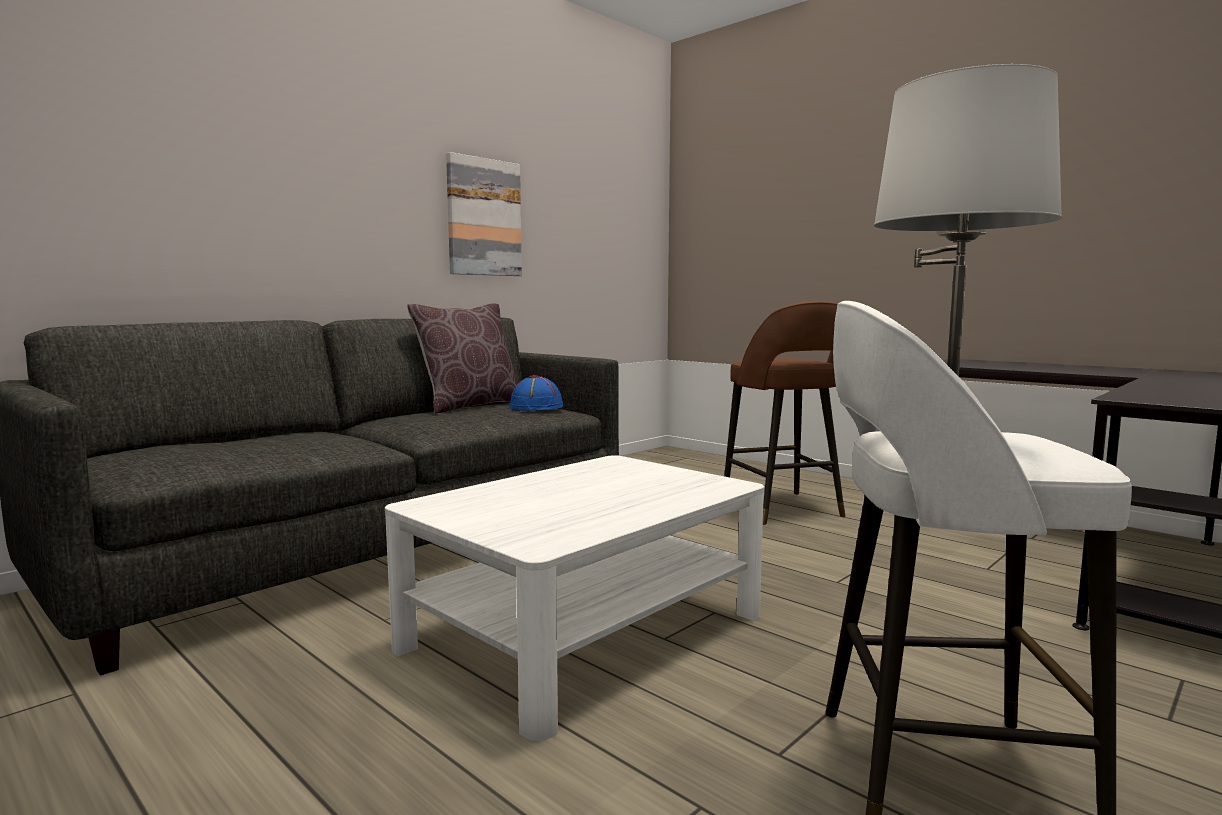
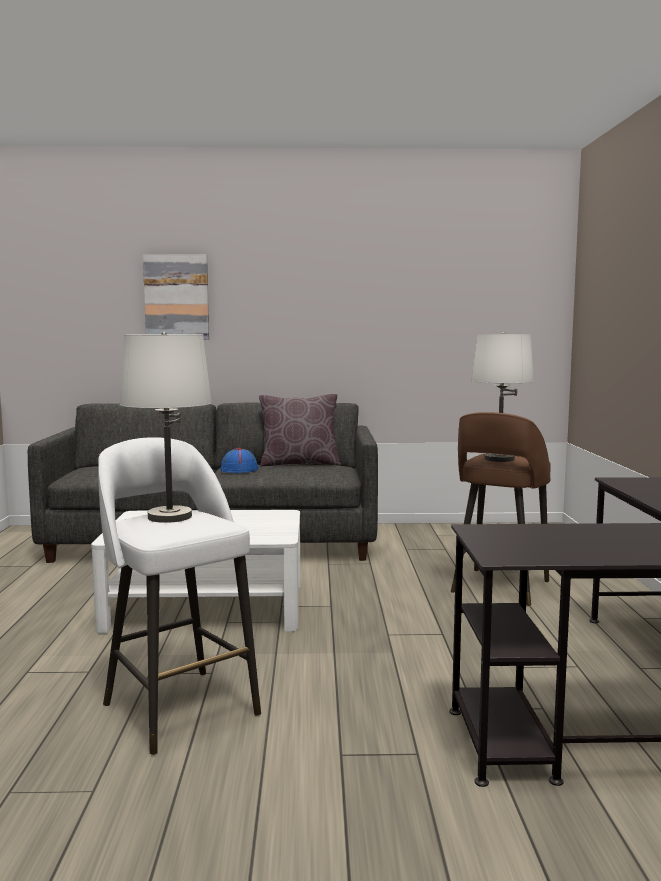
camera: 45 degrees right, 0 degrees up
(483, 217) = (359, 328): picture -> picture (176, 297)
(537, 407) = (323, 470): blue hat -> blue hat (239, 470)
(794, 360) = (499, 459): none -> white table lamp

